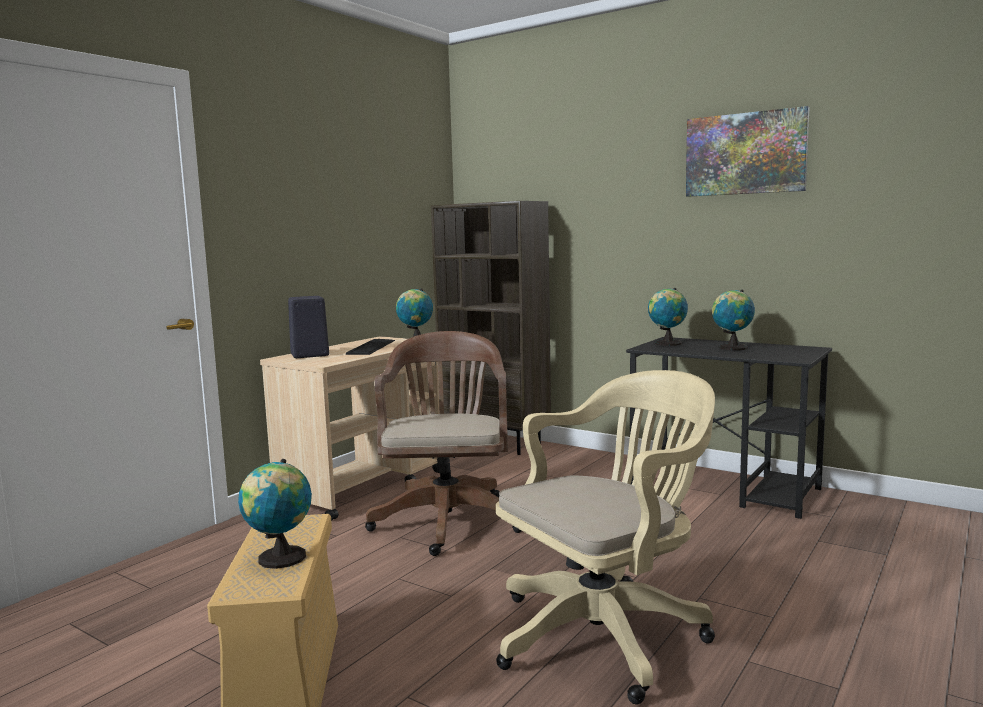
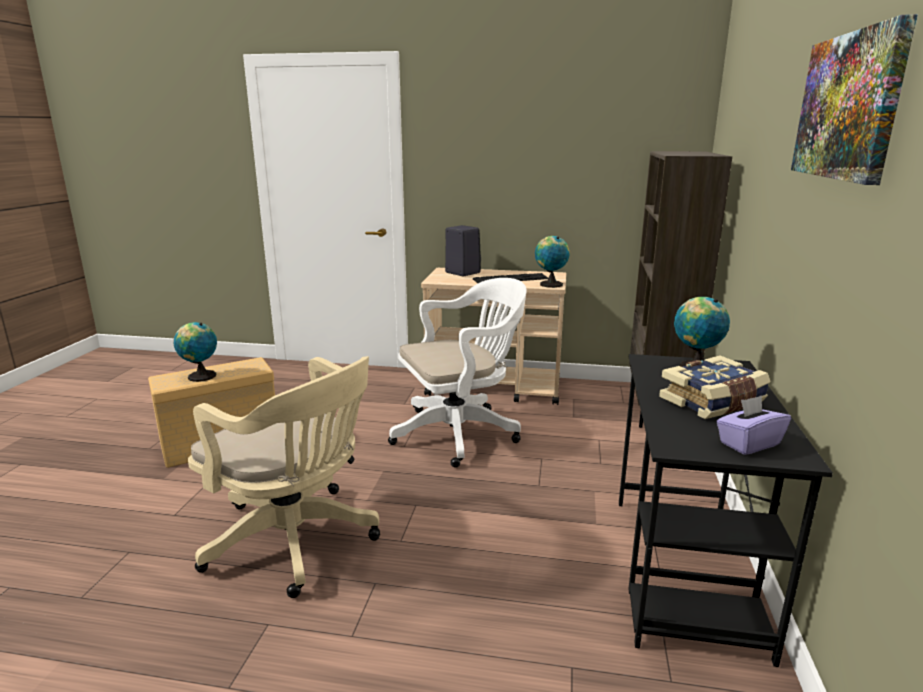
camera: 65 degrees right, 10 degrees up
(448, 518) = (461, 432): brown office chair -> white office chair
(731, 348) = (713, 402): globe -> book
(795, 351) = (748, 443): none -> purple tissue box

